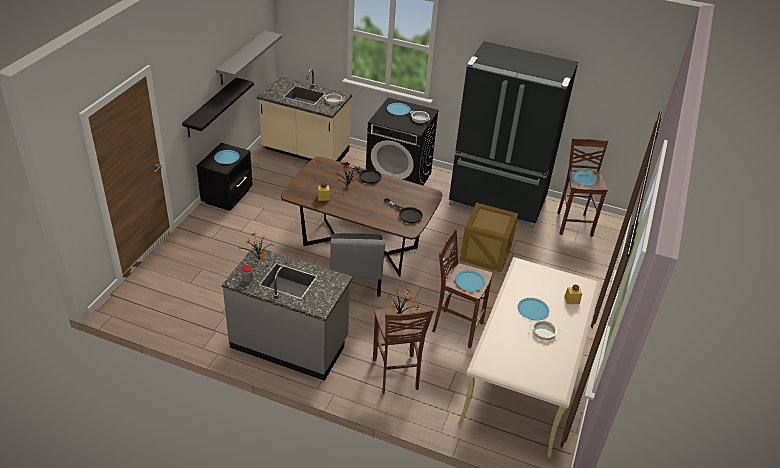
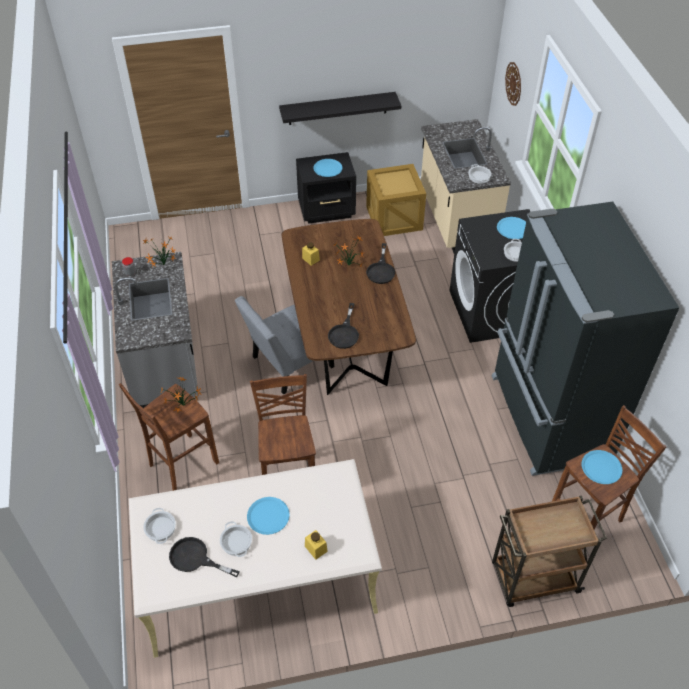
camera: 60 degrees right, 10 degrees up
(242, 58) = (412, 73): grey shelf -> none
(311, 32) = (513, 83): none -> wall clock
(470, 281) = (282, 439): blue plate -> none
(486, 253) = (438, 452): crate -> crate (394, 218)
(507, 364) = (160, 528): none -> cooking pot
(544, 356) = (195, 559): none -> black frying pan
(599, 263) = (533, 578): none -> brown cart

